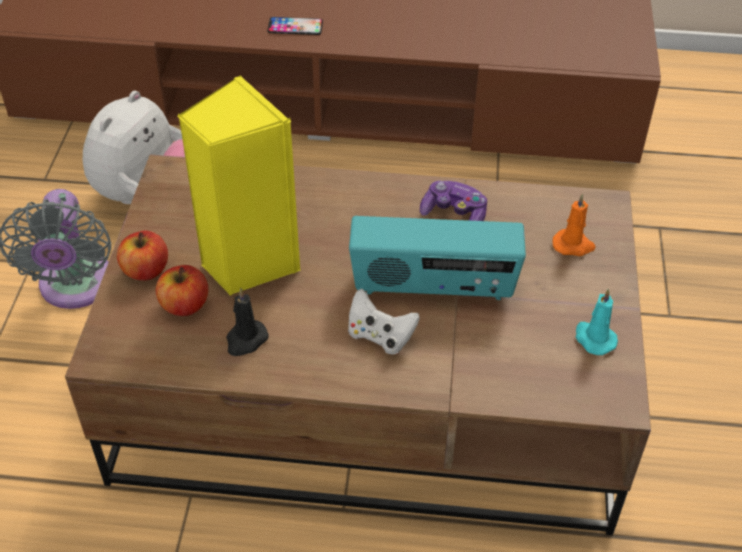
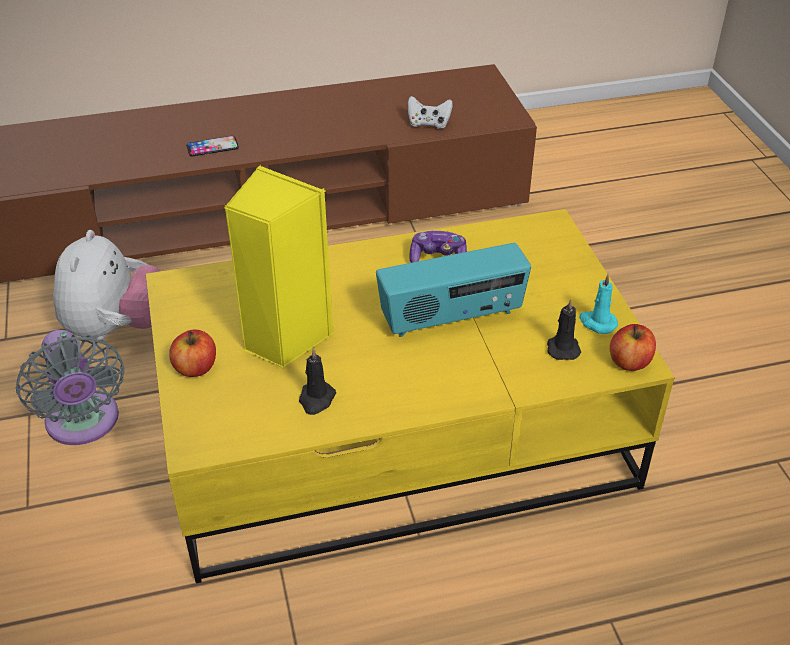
camera: 20 degrees left, 5 degrees down
(185, 305) = (247, 386): apple -> apple (629, 362)
(374, 389) = (398, 433): brown coffee table -> yellow coffee table
(380, 336) = (428, 366): white game controller -> white game controller (428, 124)
(538, 357) = (562, 348): none -> black candle
(573, 245) = (544, 258): orange candle -> none

